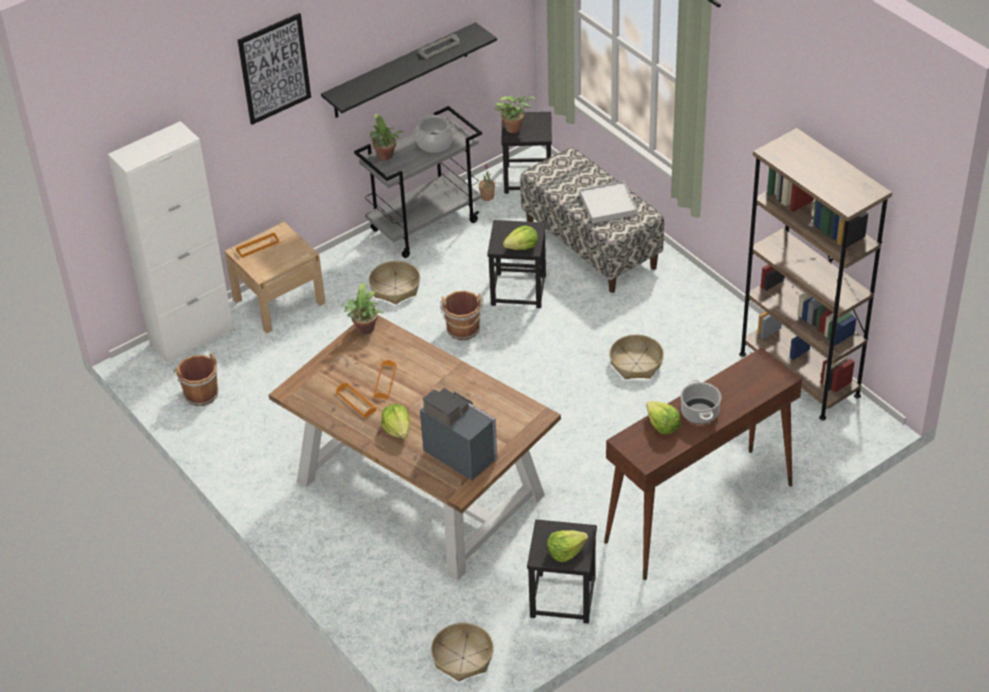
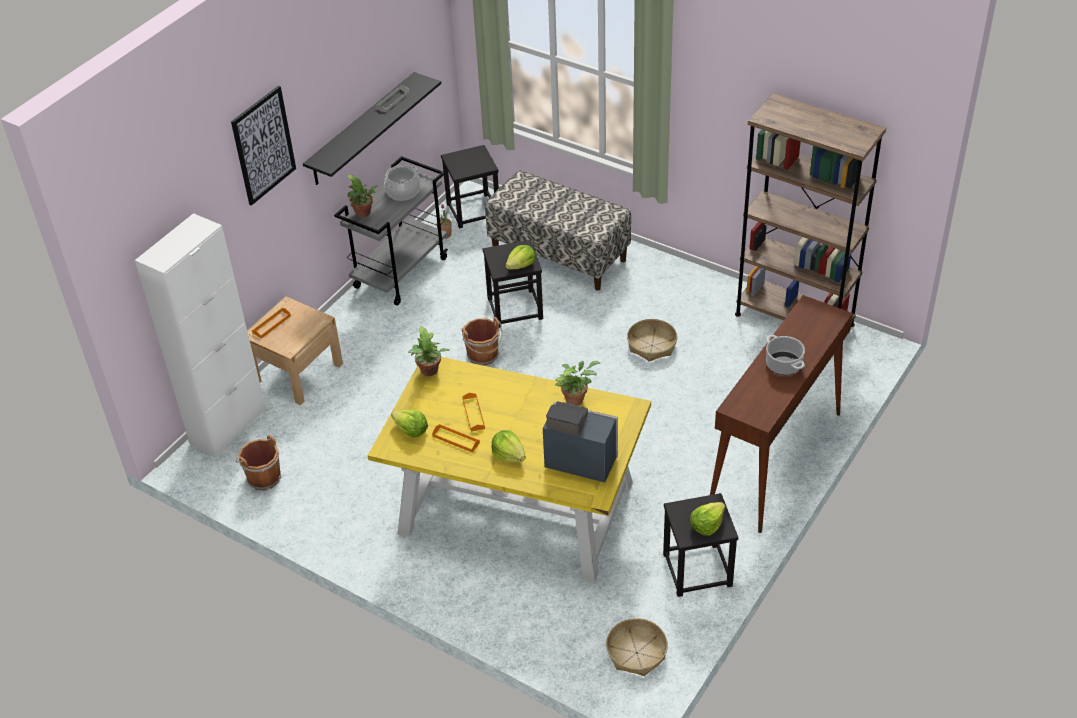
camera: 20 degrees left, 0 degrees up
(395, 288) = (402, 334): basket -> none
(419, 487) = (515, 507): brown dining table -> yellow dining table
(515, 128) = (459, 165): potted plant -> potted plant (576, 398)
(608, 204) = (577, 211): white tray -> none
(662, 425) = (758, 385): lettuce -> lettuce (411, 430)

